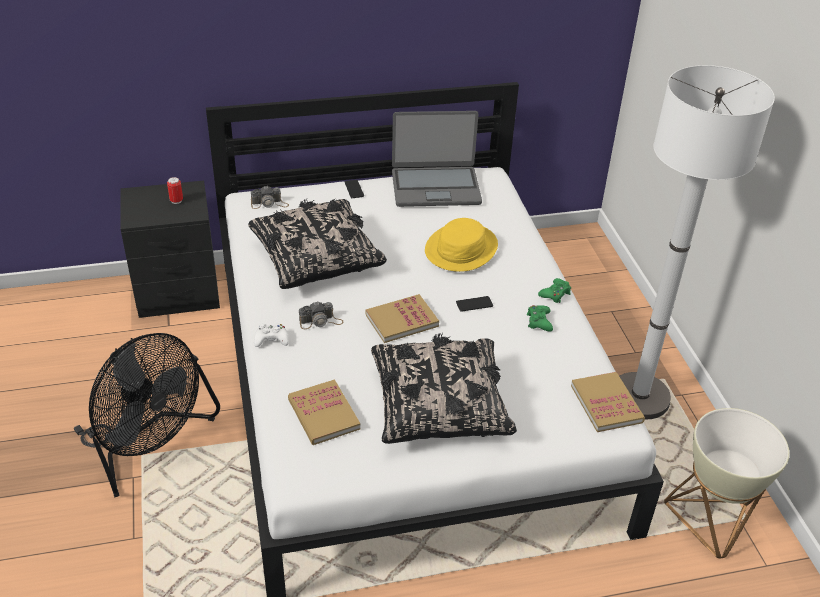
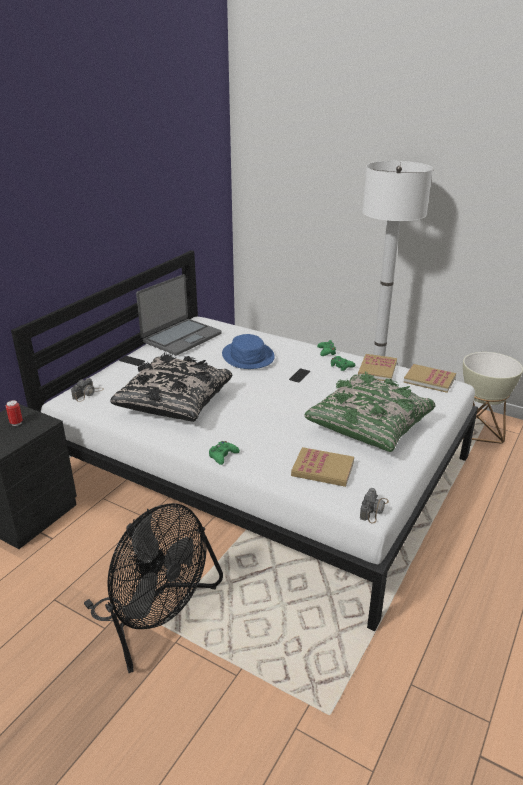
camera: 45 degrees left, 10 degrees down
(145, 446) = (153, 618): black fan -> black fan turned 45 degrees clockwise
(271, 339) = (223, 456): white game controller -> green game controller
(321, 321) = (235, 430): camera -> camera (374, 509)
(402, 320) = (278, 403): book -> book (377, 369)
(439, 408) = (369, 428): black pillow -> green pillow
(461, 249) = (248, 356): yellow hat -> blue hat

